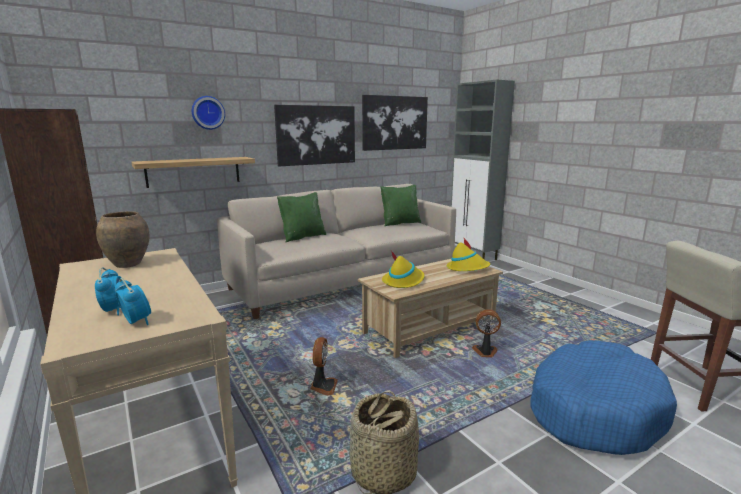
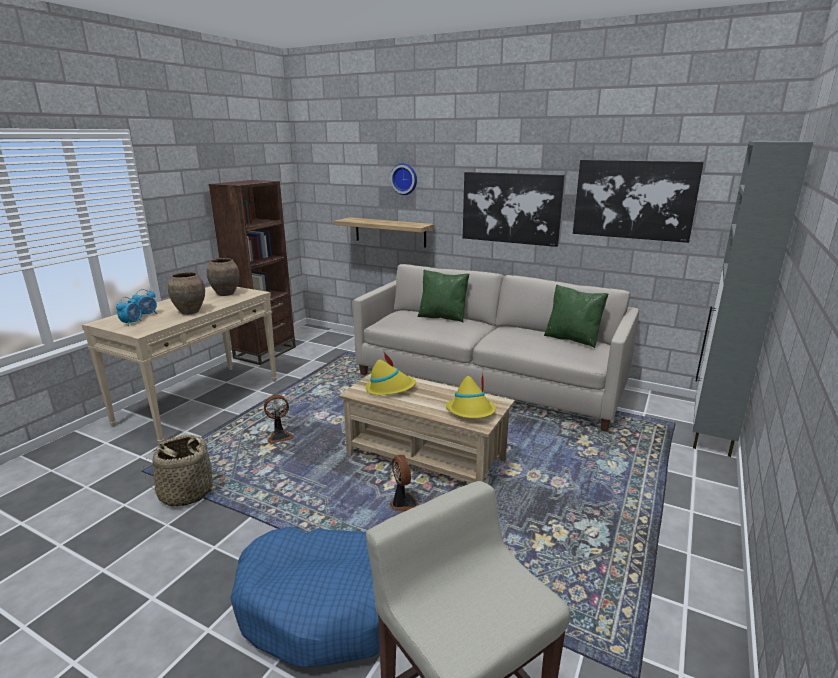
camera: 60 degrees right, 5 degrees up
(165, 286) = (189, 312): none -> brown vase

